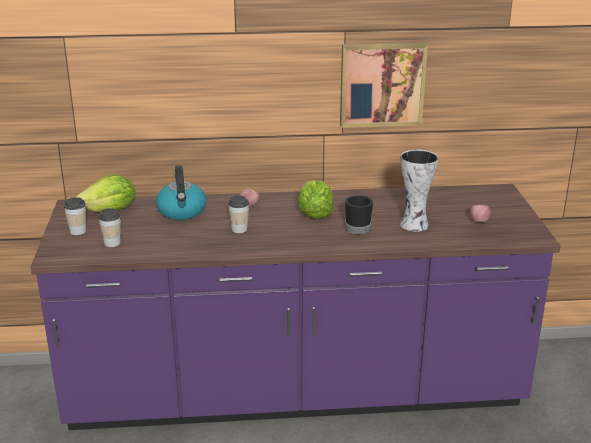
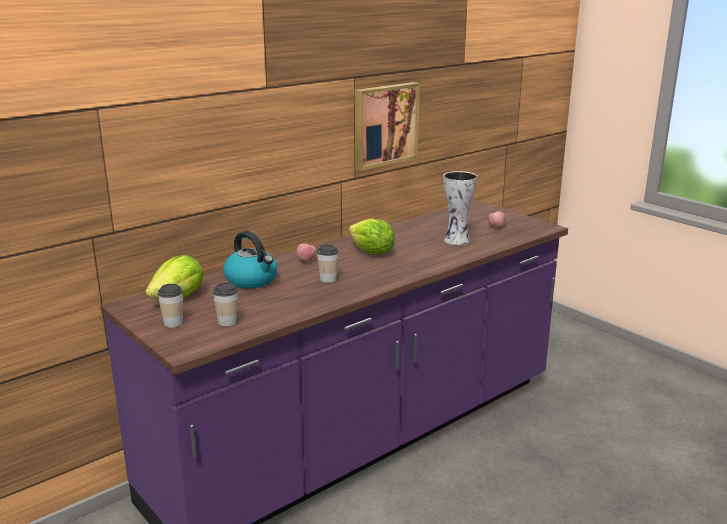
camera: 35 degrees left, 5 degrees down
(357, 227) = (419, 252): black mug -> none

